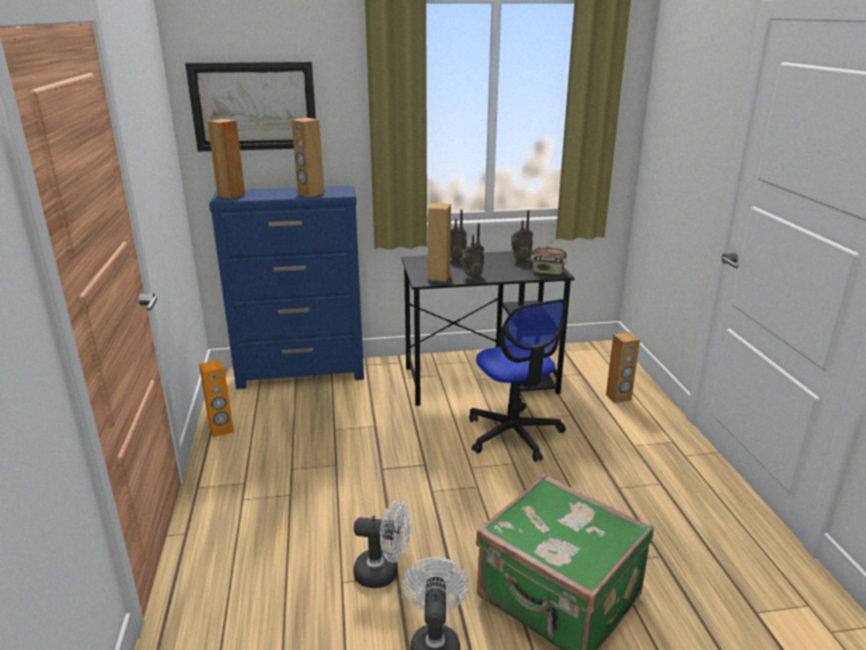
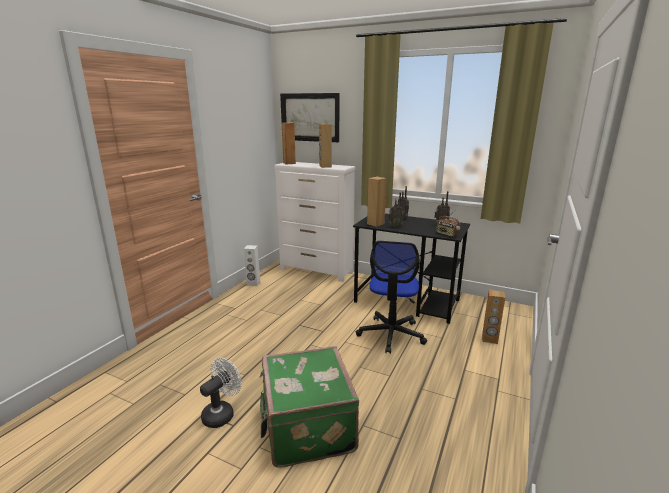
camera: 35 degrees right, 5 degrees down
(221, 430) = (253, 283): orange speaker -> white speaker
(302, 374) = (316, 271): blue dresser -> white dresser
(384, 573) = (241, 370): white fan -> none

